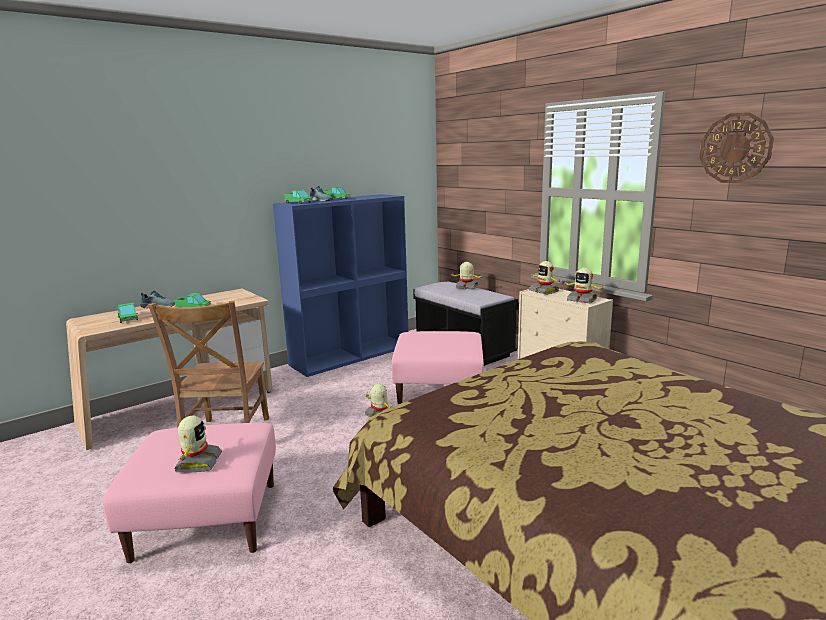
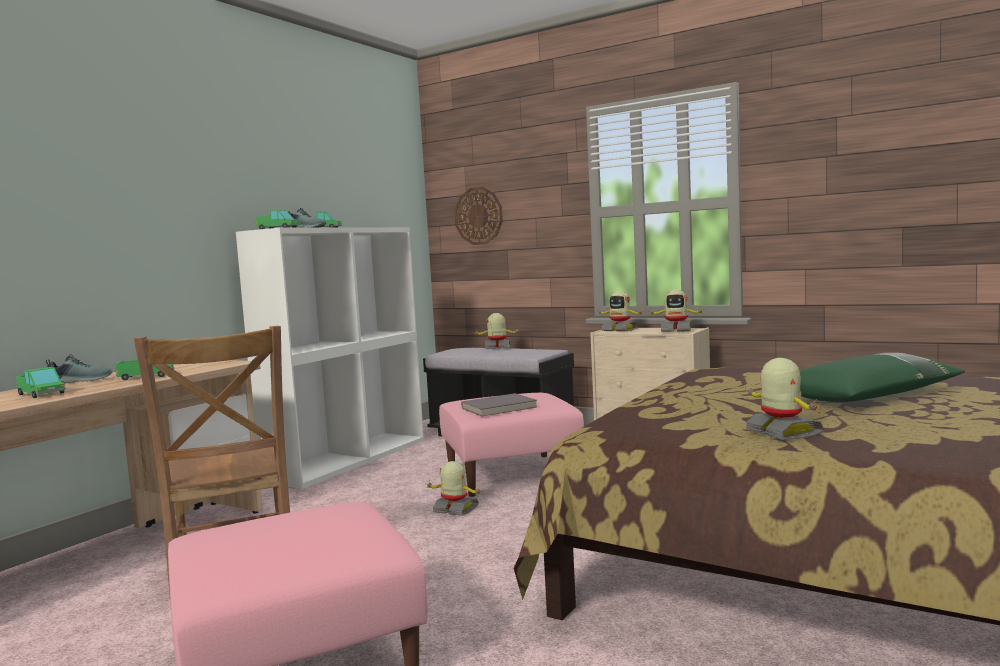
camera: 20 degrees left, 10 degrees down
(197, 463) = (308, 550): toy robot -> toy robot (782, 433)
(351, 355) = (347, 459): blue bookcase -> white bookcase
(427, 346) = (499, 408): none -> grey book
(643, 413) = (871, 396): none -> green pillow
(735, 148) = (829, 136): wall clock -> wall clock (478, 216)

